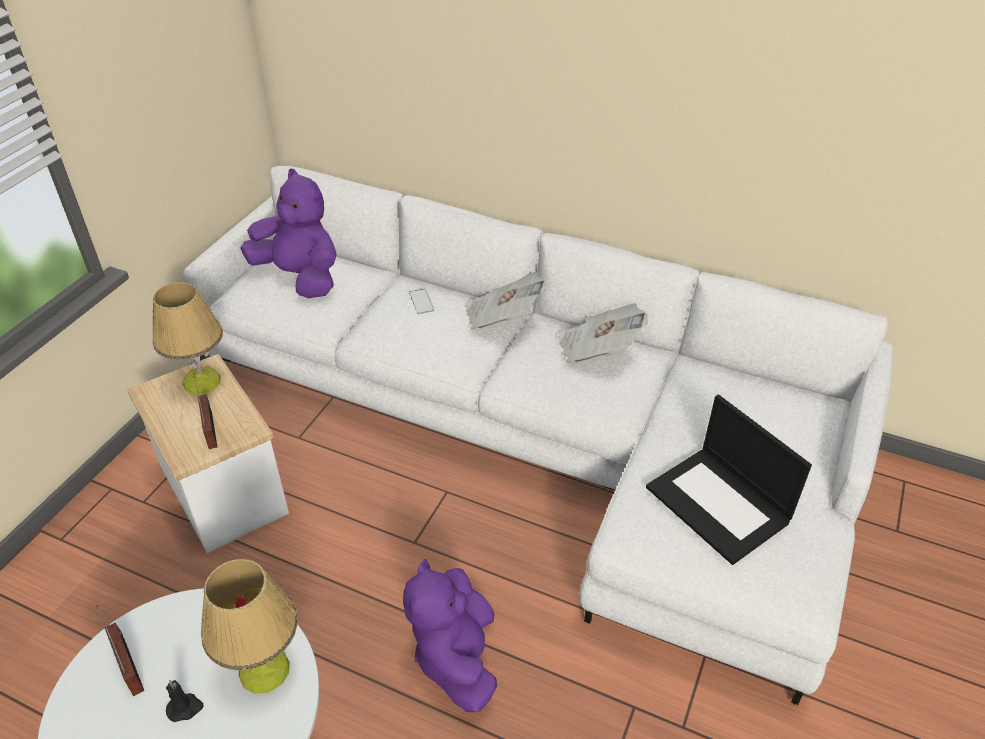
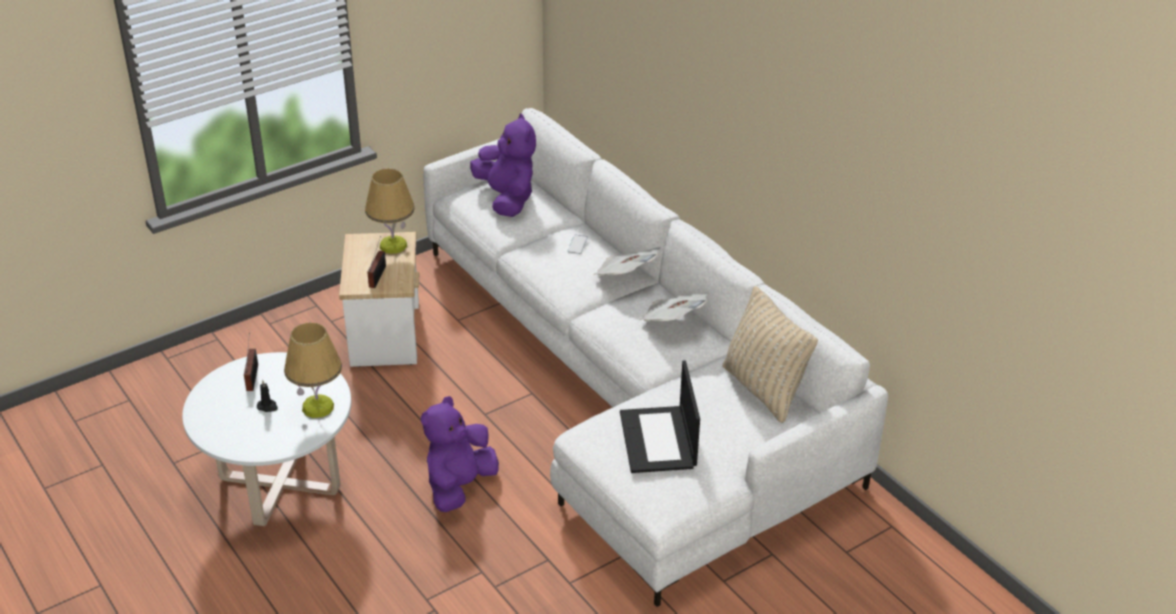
camera: 30 degrees right, 5 degrees down
(753, 391) = (763, 390): none -> beige pillow

